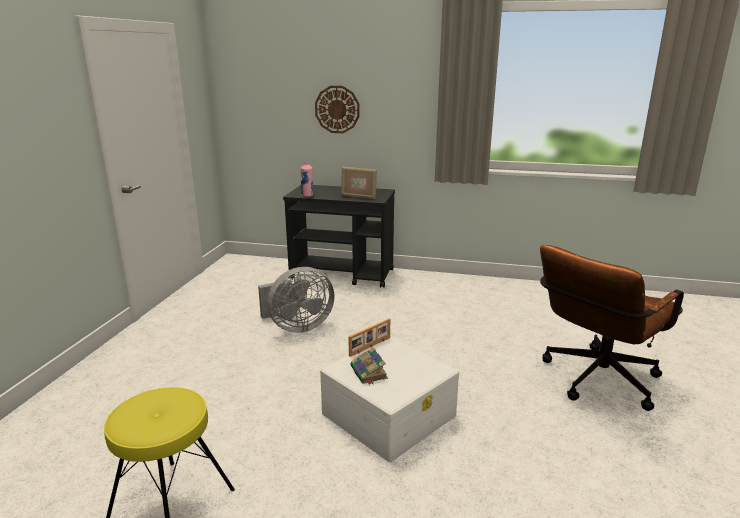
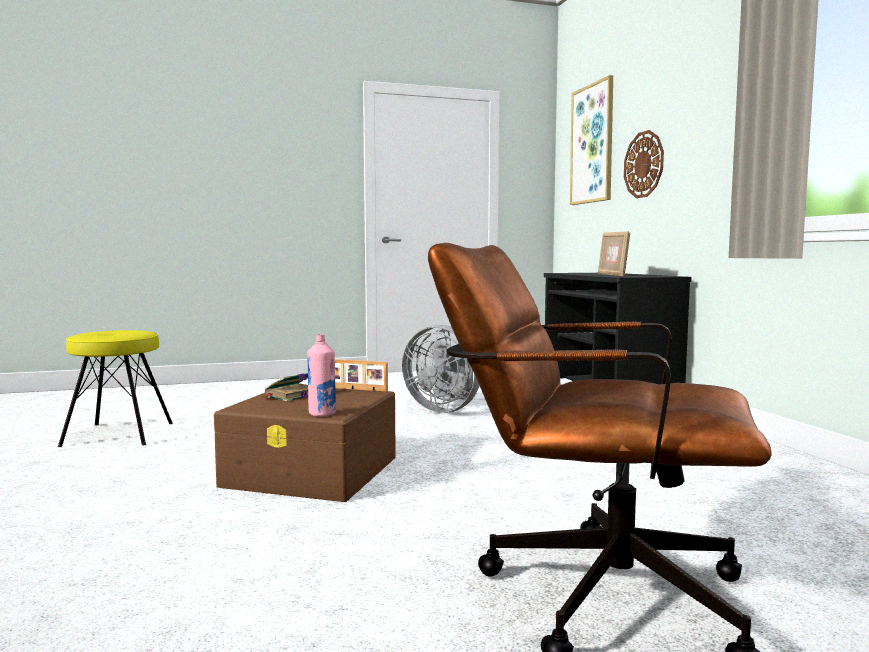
camera: 60 degrees right, 15 degrees down
(269, 82) = (592, 144): none -> picture
(307, 195) = (568, 273): pink bottle -> pink bottle (322, 414)
(389, 414) = (313, 471): white storage box -> brown storage box

